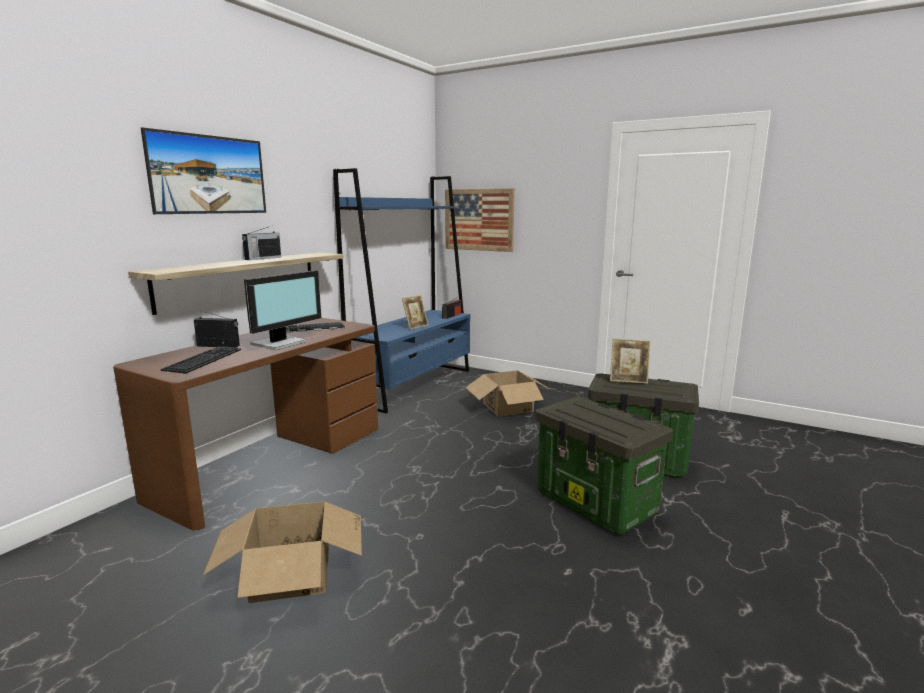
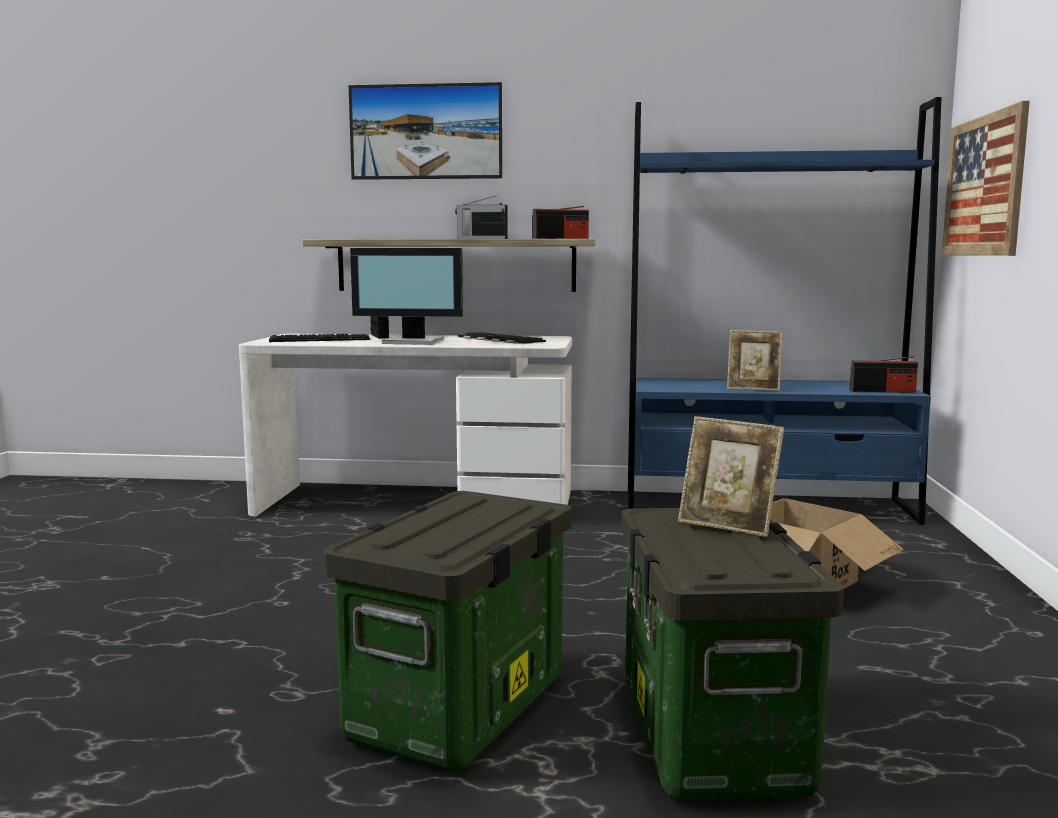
camera: 65 degrees right, 5 degrees down
(273, 461) = (416, 503): brown desk -> white desk
(291, 573) = (182, 565): cardboard box -> none
(313, 254) = (560, 238): none -> radio
(628, 380) = (728, 525): picture frame -> picture frame turned 45 degrees counterclockwise

